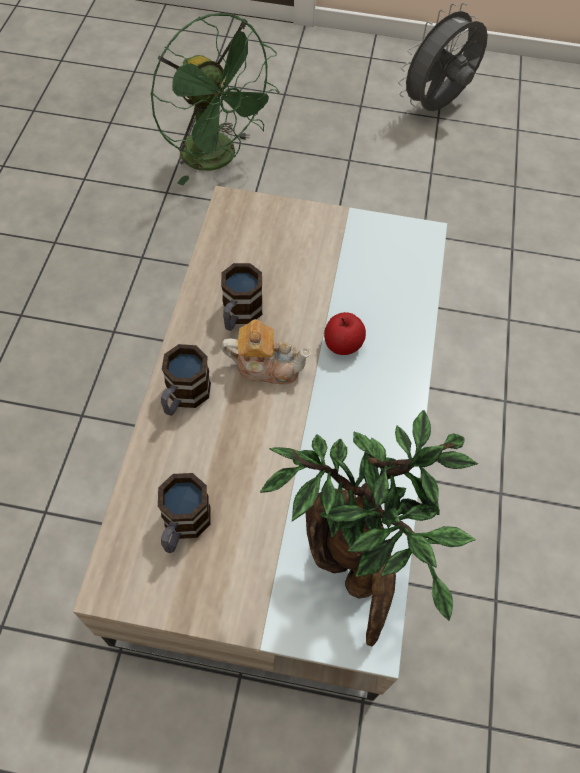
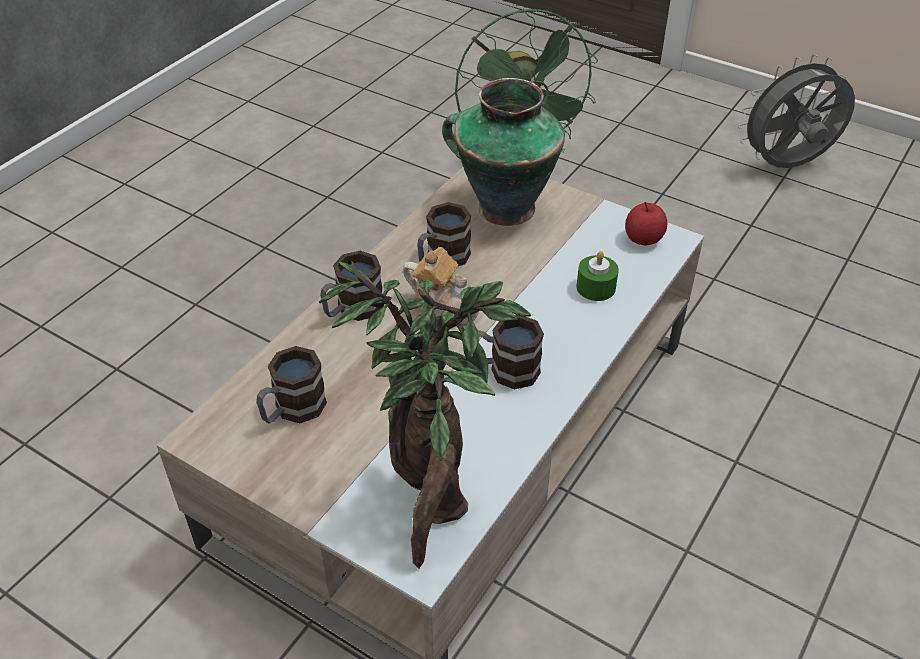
camera: 25 degrees right, 15 degrees down
(266, 241) = (503, 207): none -> vase
(342, 344) = (532, 309): apple -> apple (643, 239)
(348, 417) = (504, 370): none -> mug
(384, 305) = (596, 287): none -> green candle

